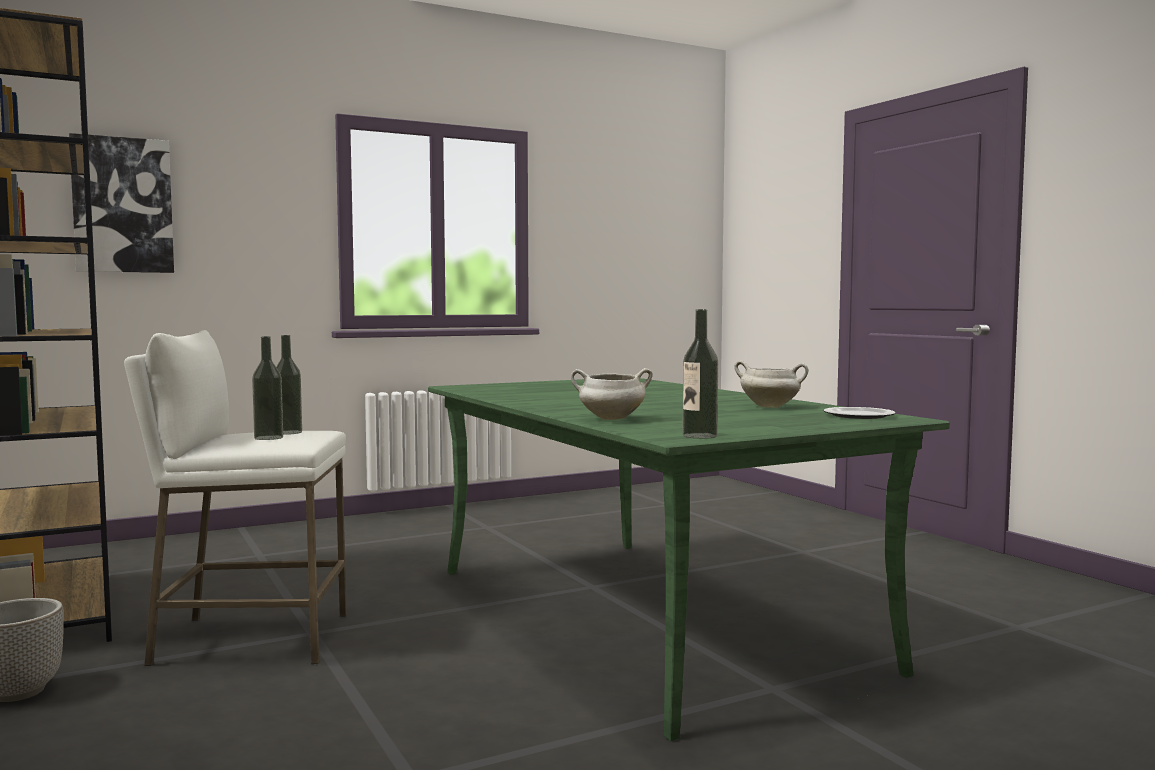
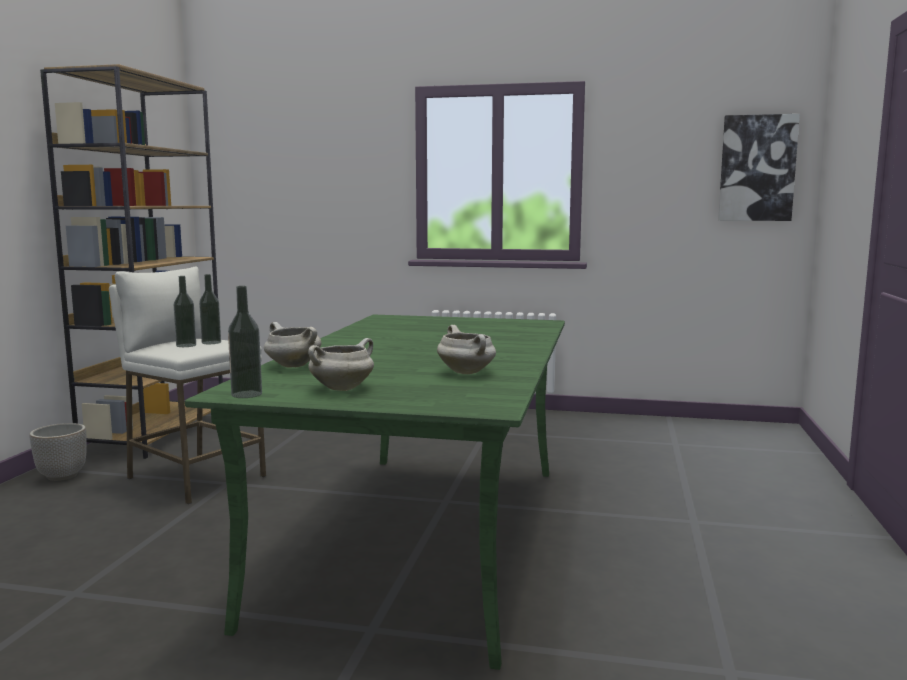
camera: 40 degrees right, 5 degrees up
(122, 205) = (274, 169): picture -> picture (757, 168)
(746, 424) = (342, 388): none -> white cooking pot
(859, 416) = (473, 396): plate -> none

